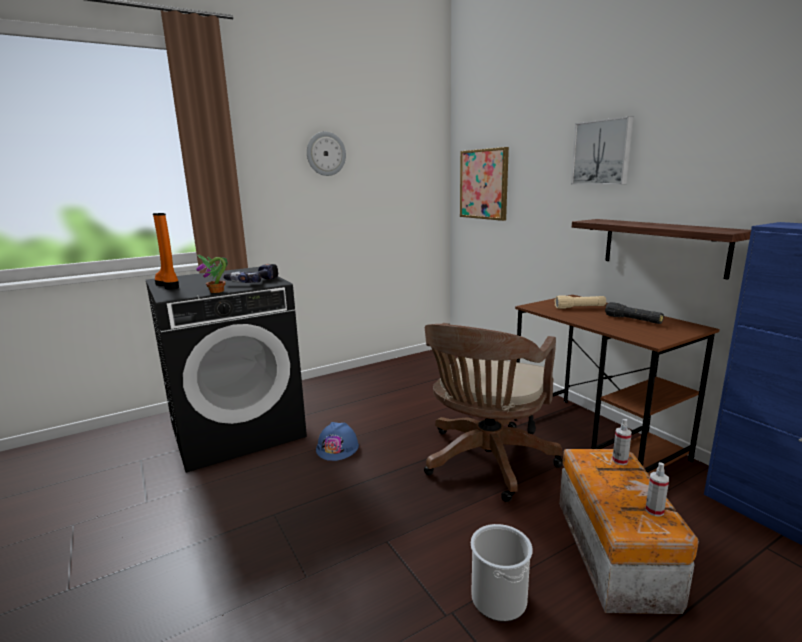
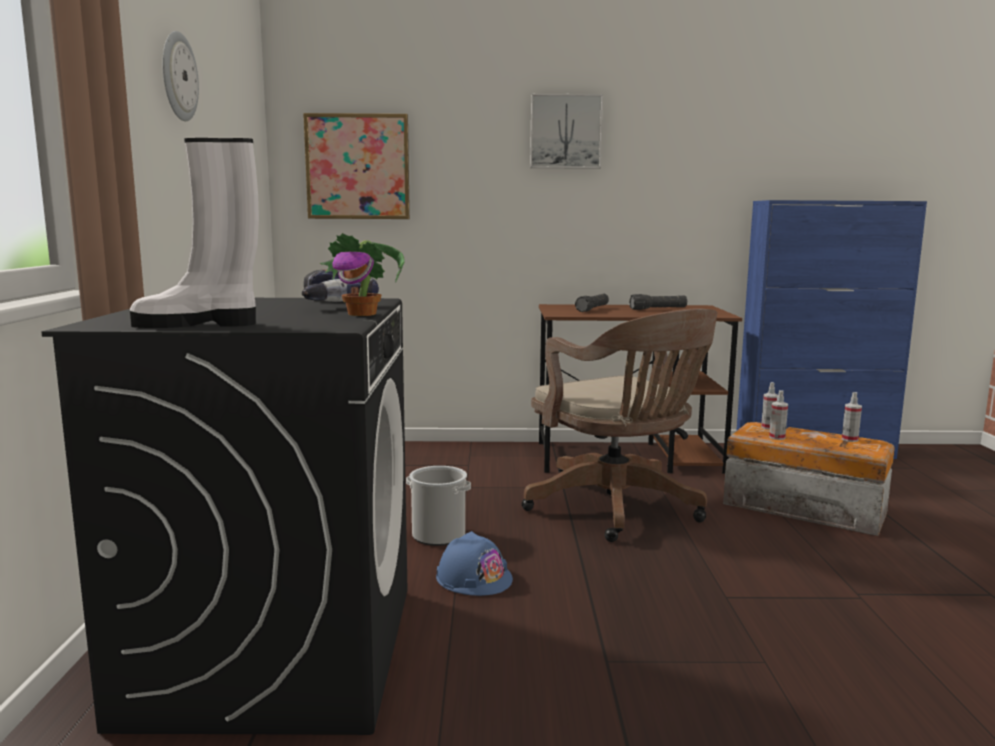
camera: 60 degrees left, 5 degrees down
(168, 285) = (199, 324): orange boot -> white boot
(499, 599) = (846, 568): bucket -> bucket (438, 535)
(579, 308) = (592, 309): beige flashlight -> black flashlight
(592, 470) = (777, 437): none -> spray bottle
(663, 246) = (647, 233): shelf -> none

